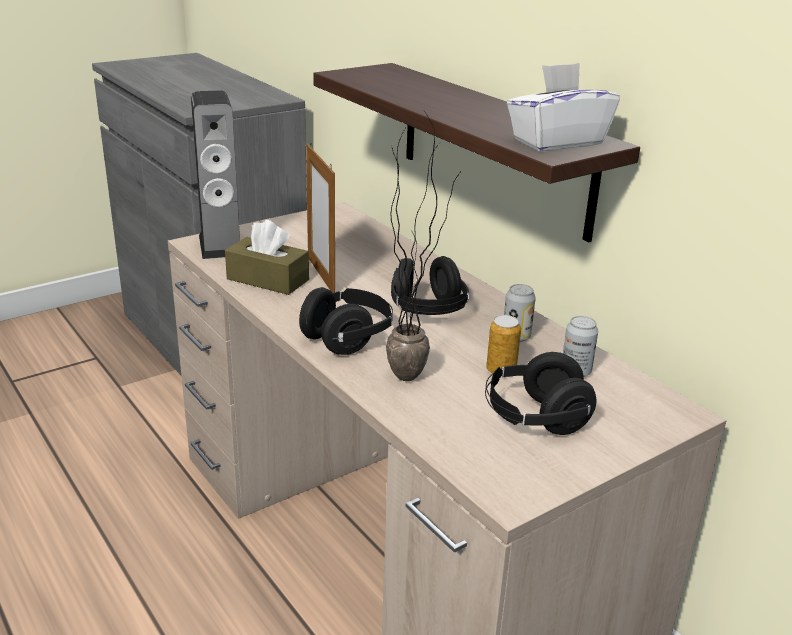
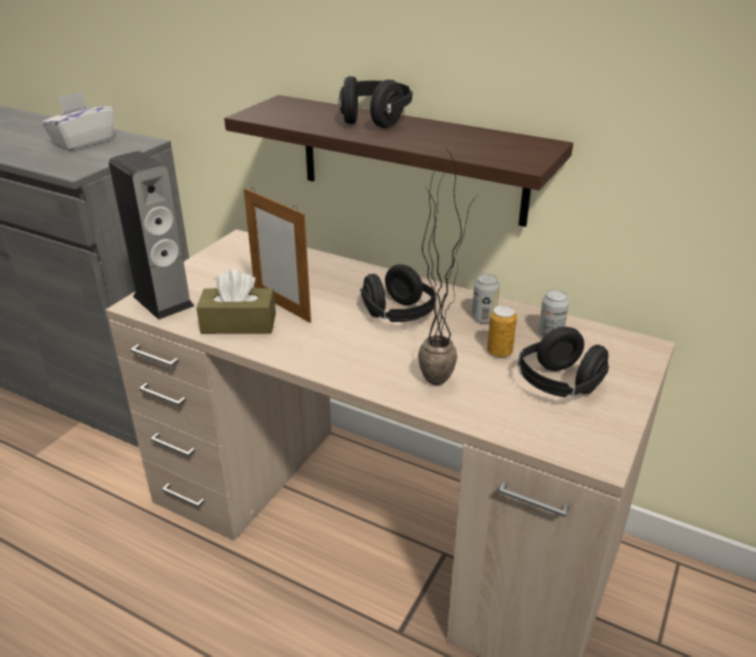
camera: 25 degrees left, 5 degrees up
(347, 338) = (358, 360): black headphones -> black headphones (374, 120)
(557, 142) = (514, 151): white tissue box -> white tissue box (83, 142)

